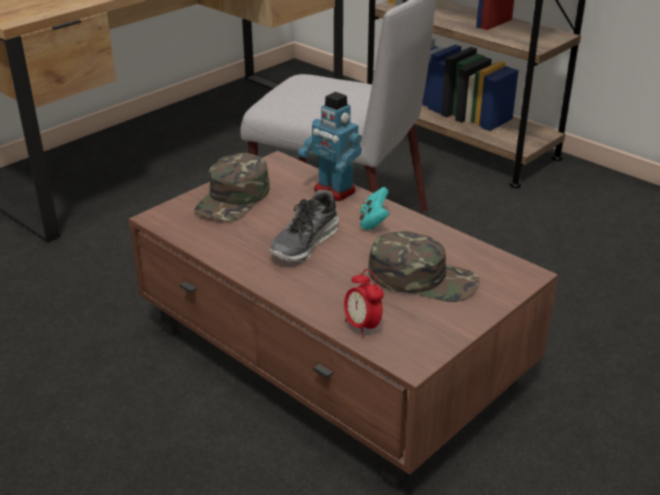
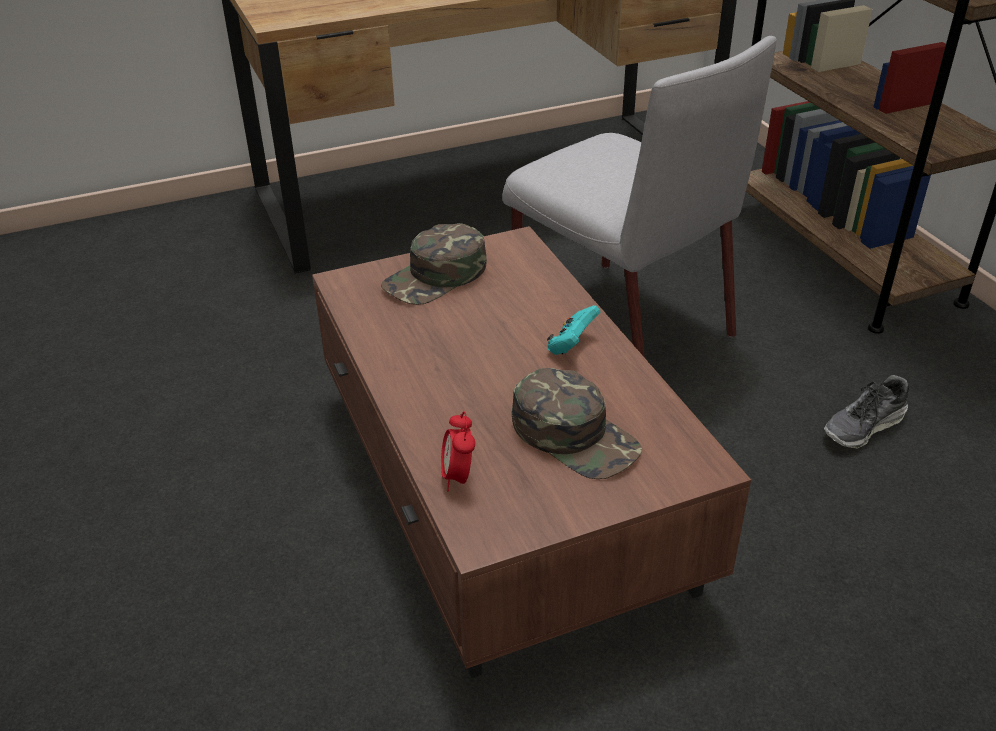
camera: 25 degrees right, 5 degrees up
(305, 243) = (473, 352): shoe -> shoe (864, 427)
(334, 191) = (554, 294): toy robot -> none

